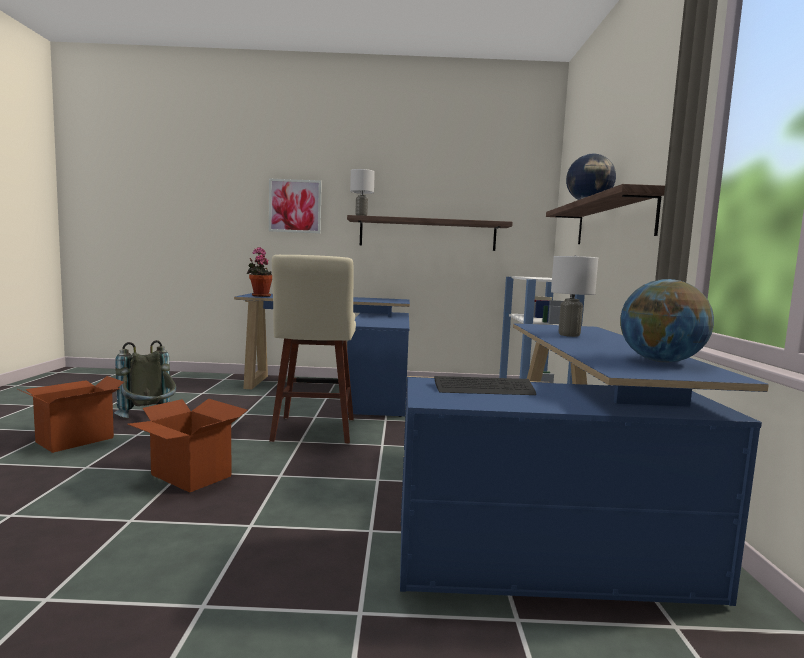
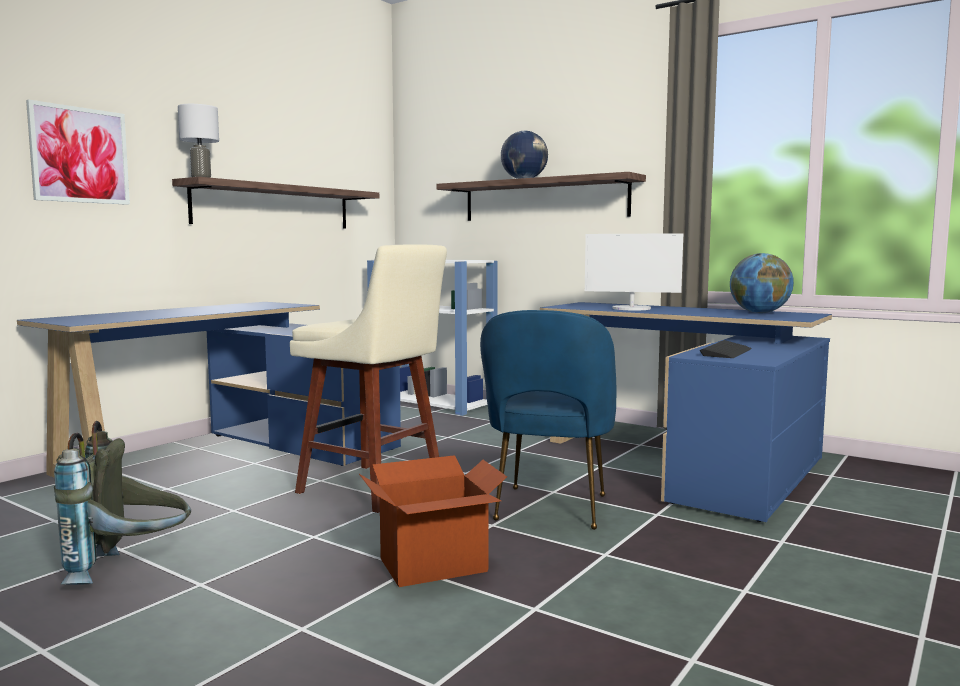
camera: 55 degrees left, 0 degrees up
(74, 440) = (137, 633): cardboard box -> none
(260, 296) = (93, 320): potted plant -> none
(328, 487) = (549, 511): none -> blue chair
(570, 335) = (631, 308): white table lamp -> monitor

